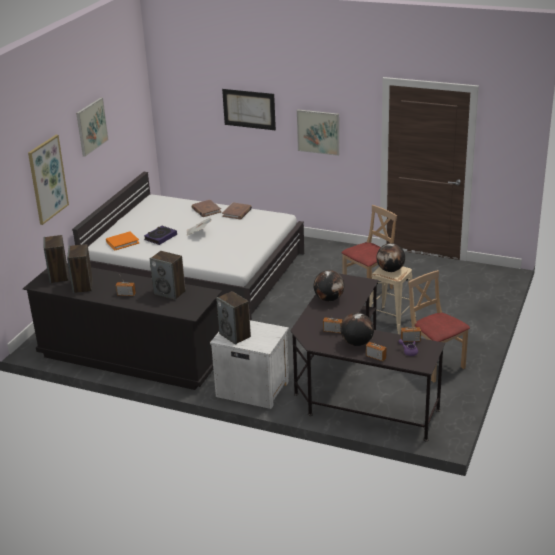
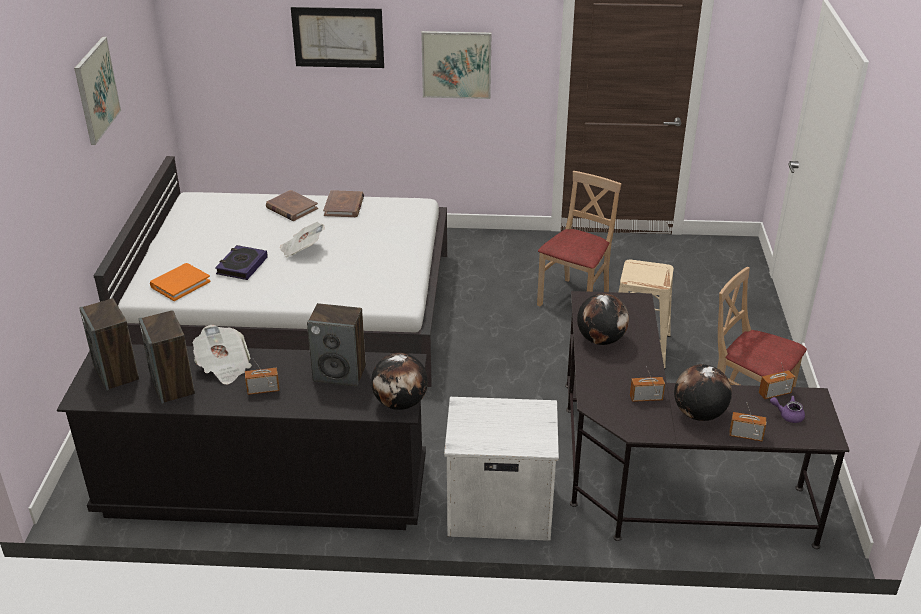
camera: 20 degrees left, 5 degrees up
(47, 179) = (49, 196): picture -> none
(113, 281) = (224, 366): none -> newspaper
(235, 335) = (480, 432): speaker -> none
(390, 270) = (643, 272): globe -> globe (400, 403)

